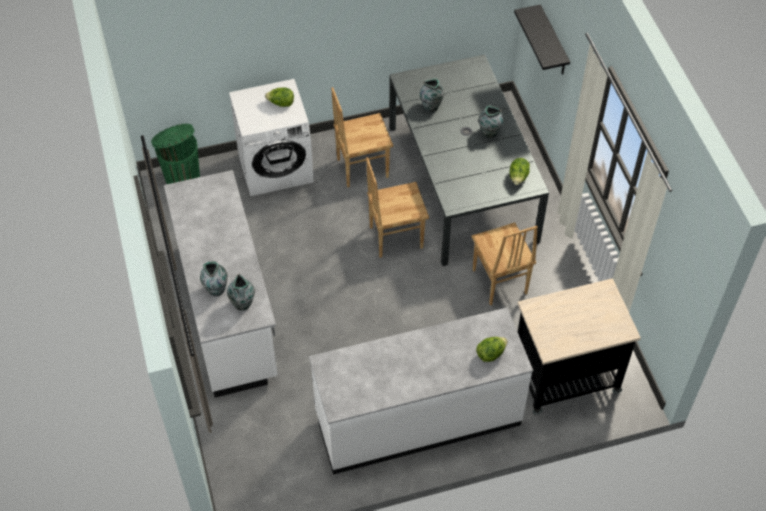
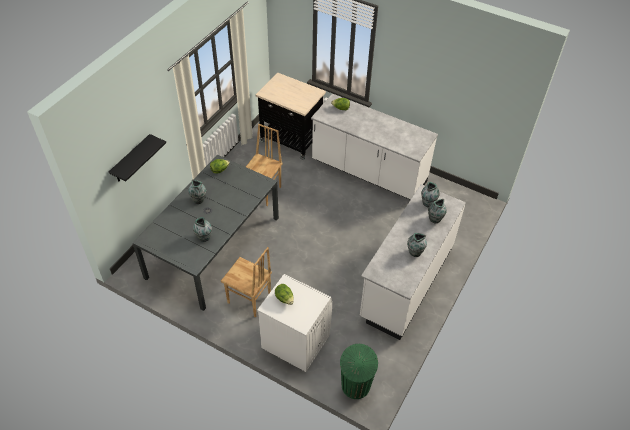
camera: 135 degrees left, 5 degrees down
(202, 233) = (414, 252): none -> vase
(395, 237) = (281, 249): brown chair -> none

